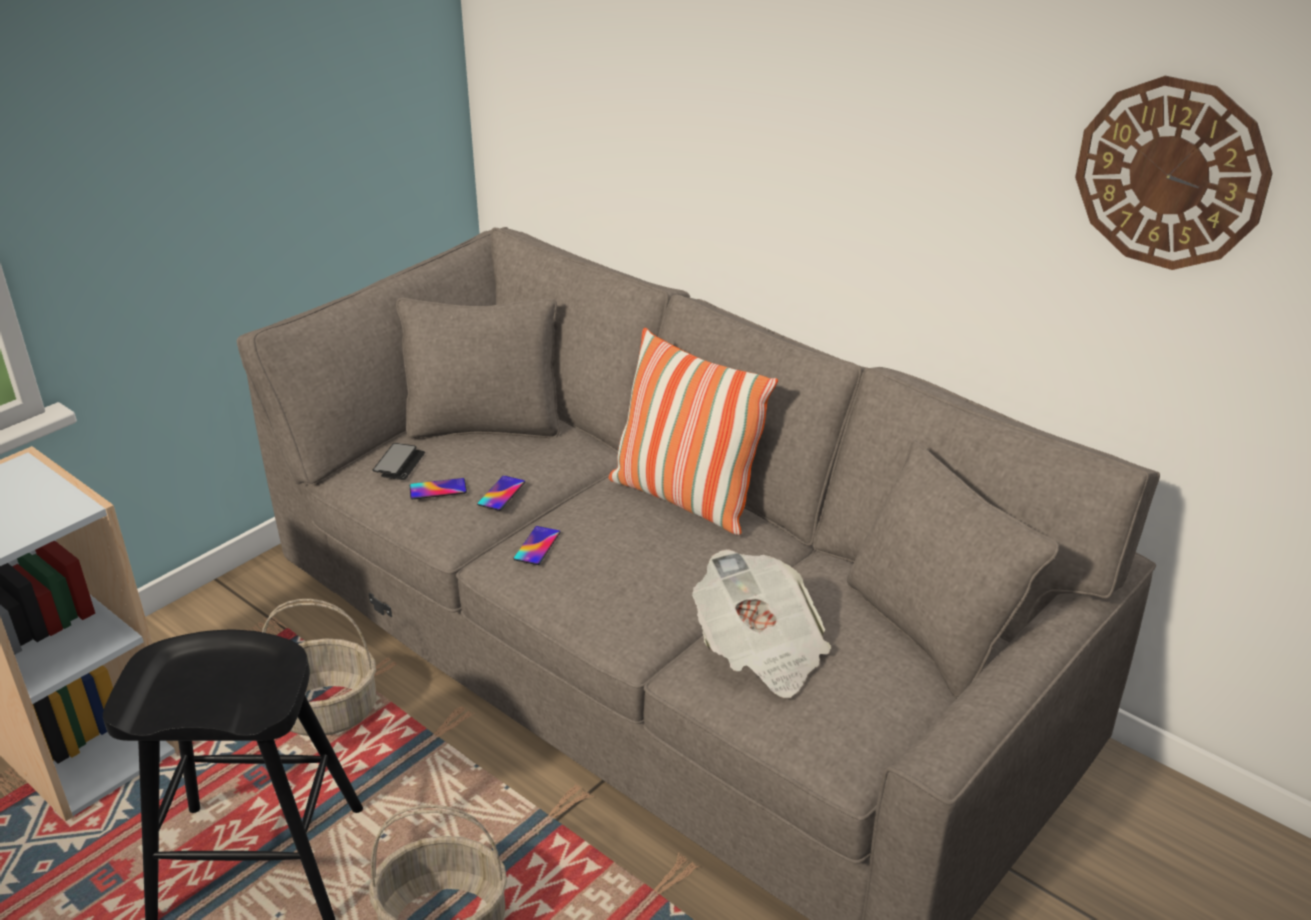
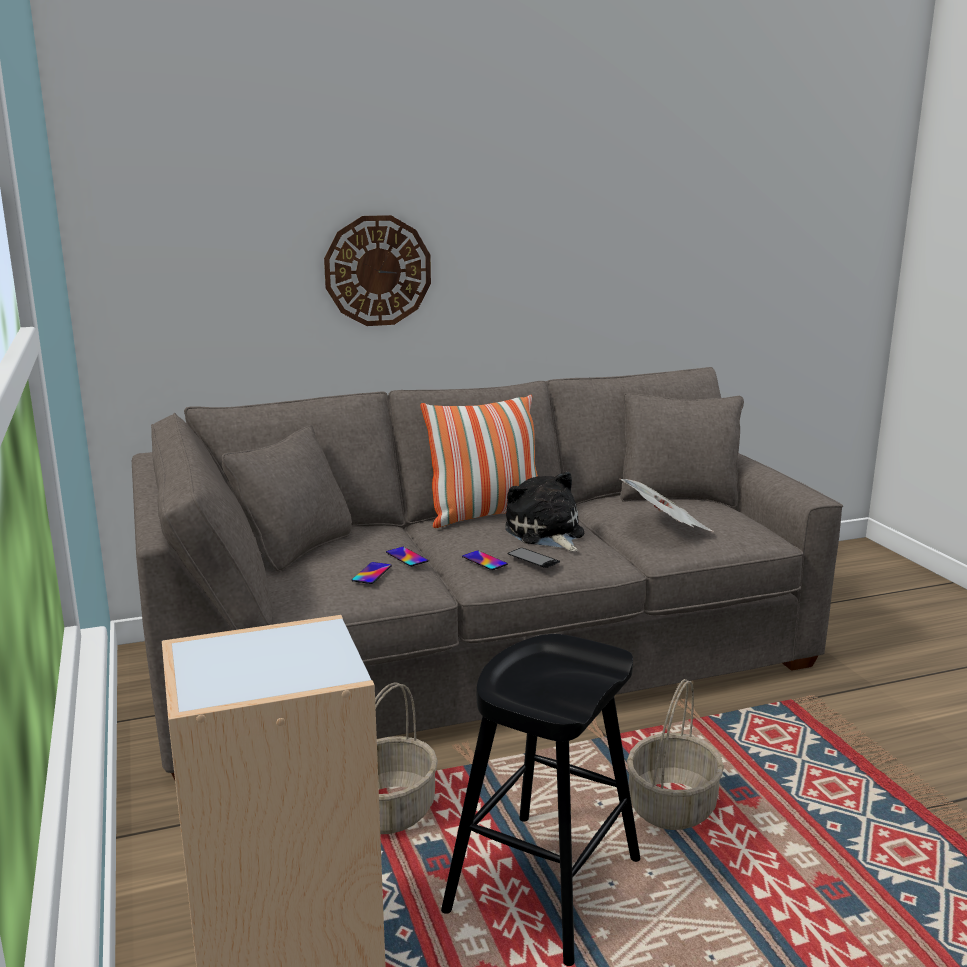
camera: 60 degrees left, 15 degrees down
(399, 463) = (312, 579): phone -> phone (533, 559)
(657, 561) = (546, 534): none -> plush toy
(1170, 174) = (661, 216): wall clock -> wall clock (378, 271)

